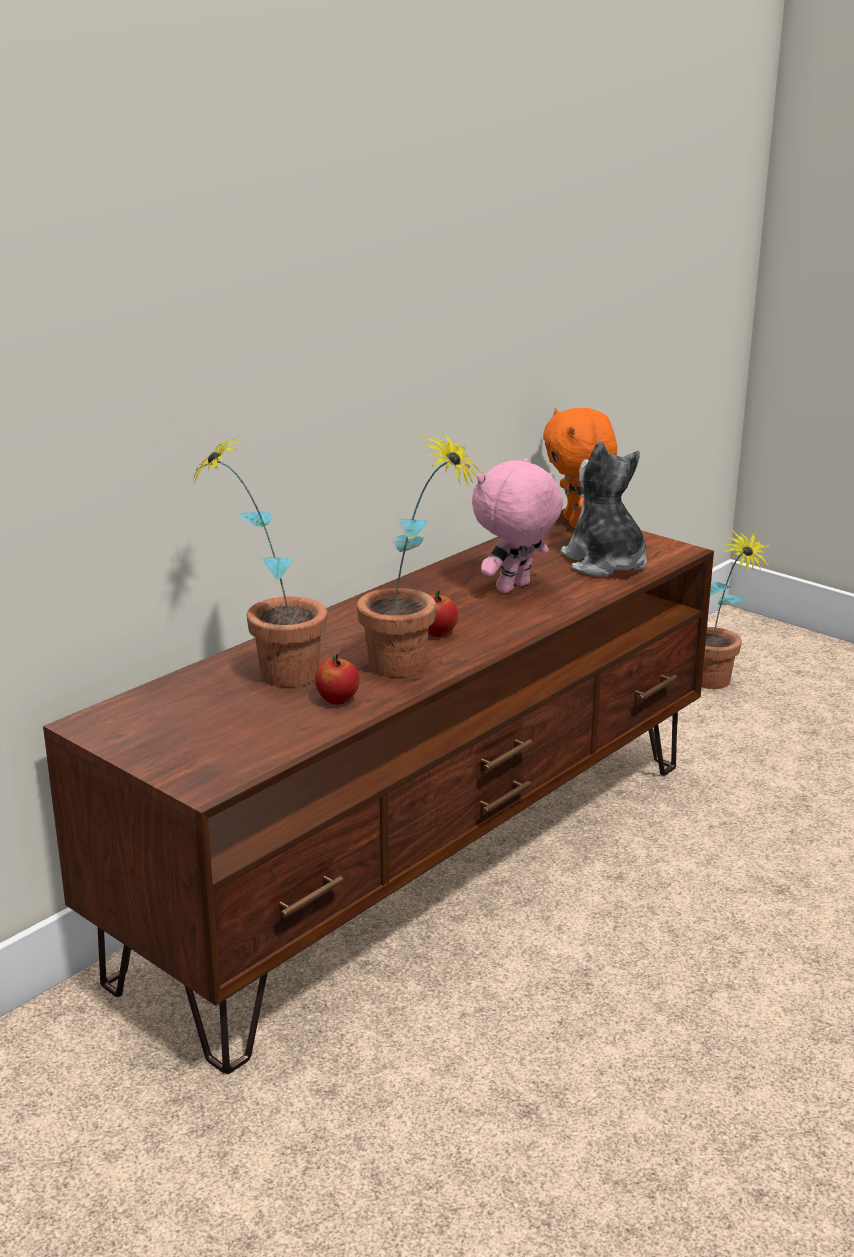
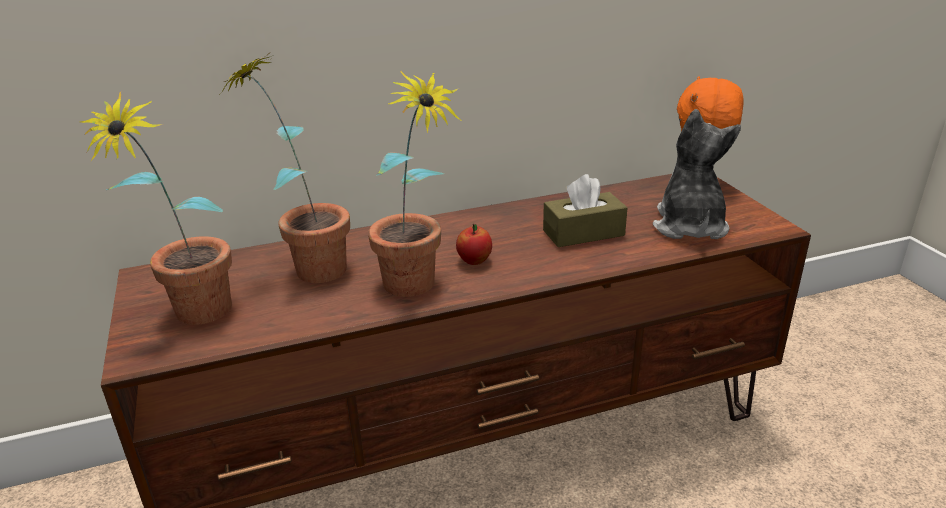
camera: 30 degrees right, 5 degrees up
(337, 700) = (325, 304): apple -> none
(514, 588) = (583, 233): pink plush toy -> brown tissue box
(716, 685) = (840, 347): potted plant -> potted plant (195, 319)

